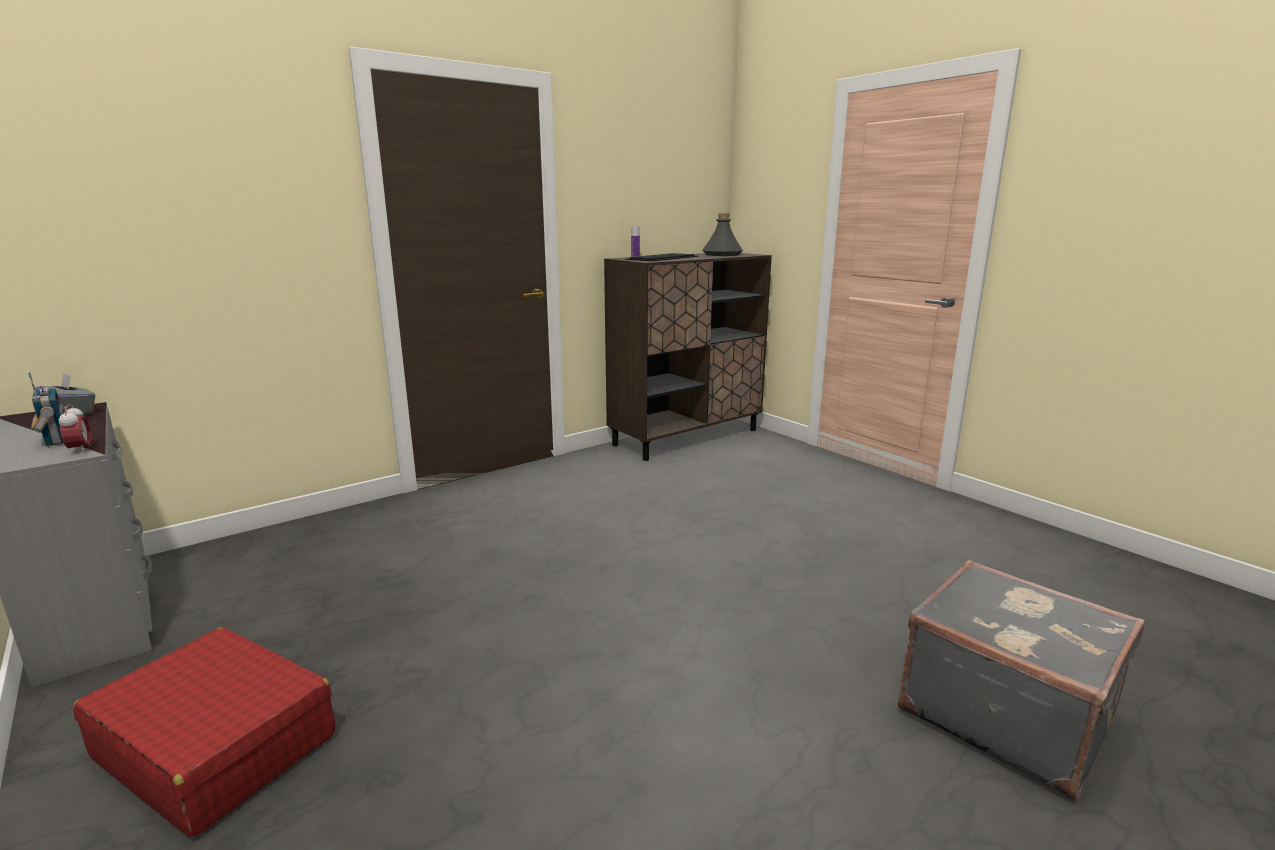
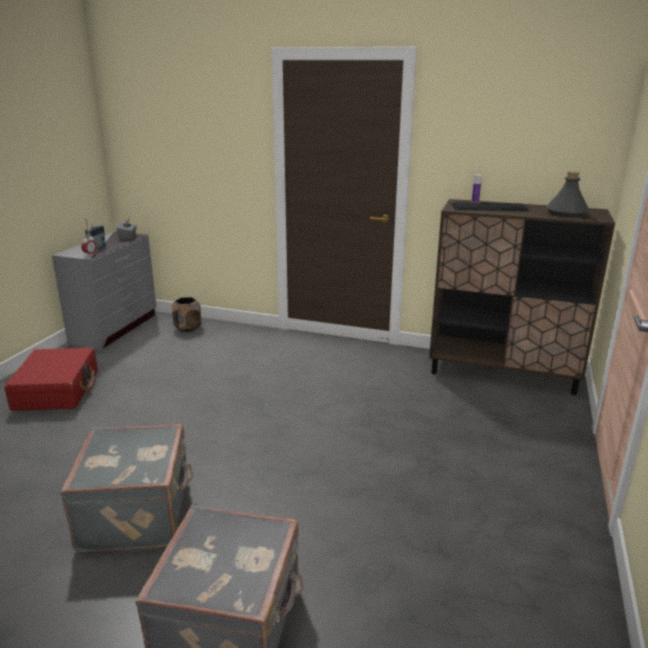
camera: 55 degrees right, 5 degrees up
(259, 549) = (188, 328): none -> brown planter
(738, 734) = (138, 513): none -> grey suitcase

